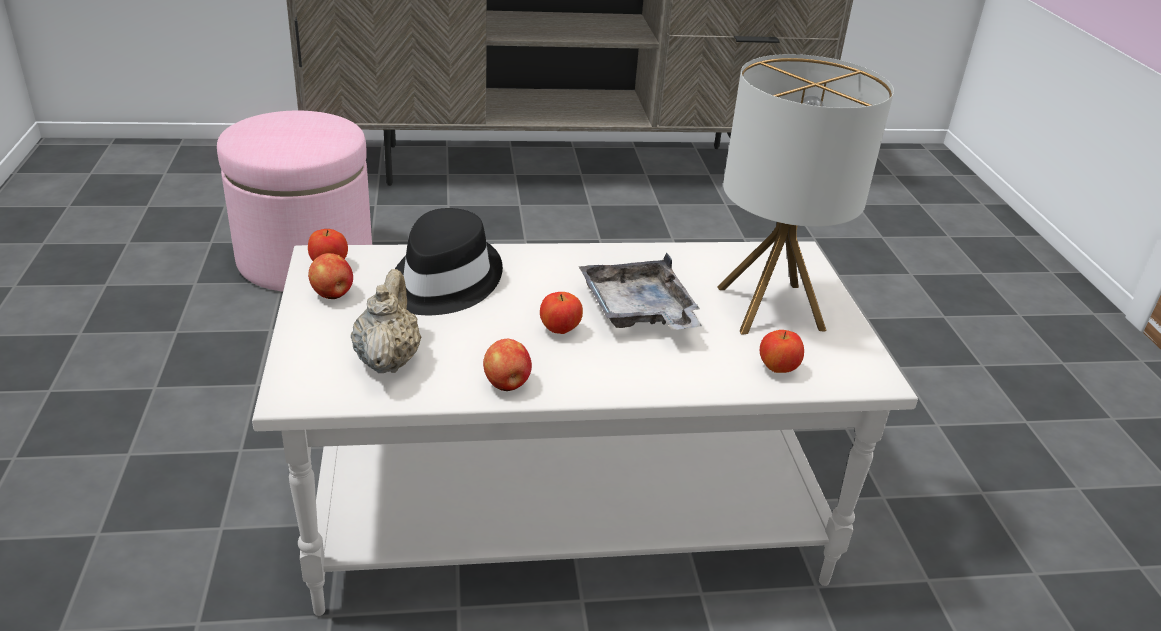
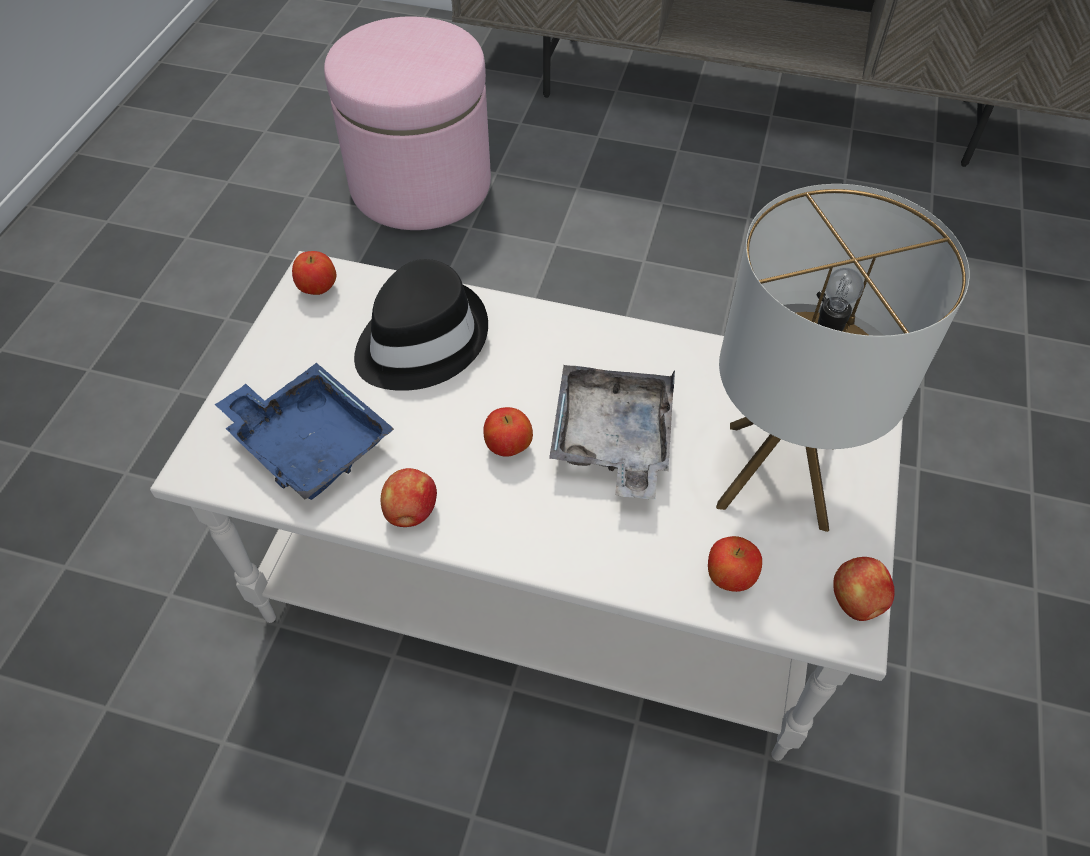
camera: 25 degrees right, 20 degrees up
(333, 294) = (301, 334): apple -> apple (856, 602)
(388, 359) = (310, 443): beige teapot -> blue tray

